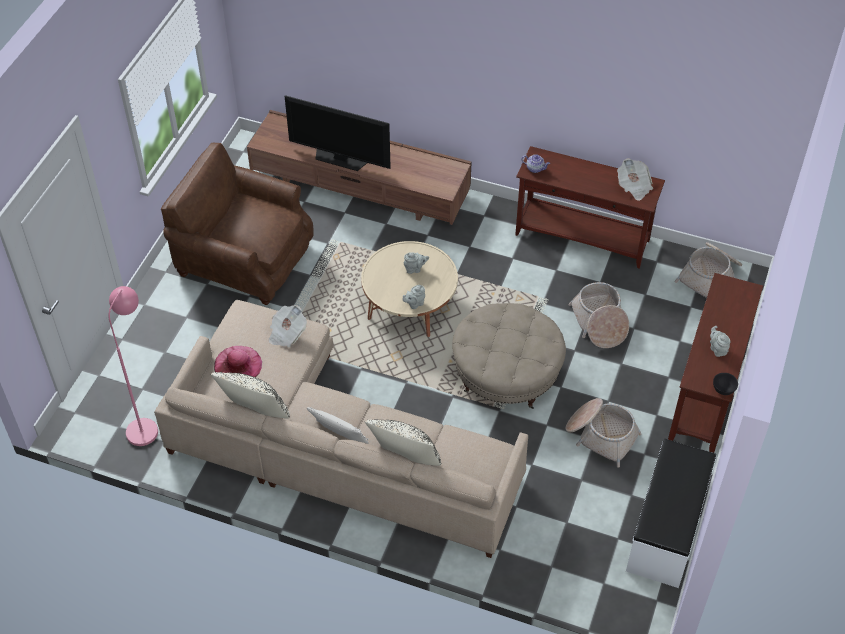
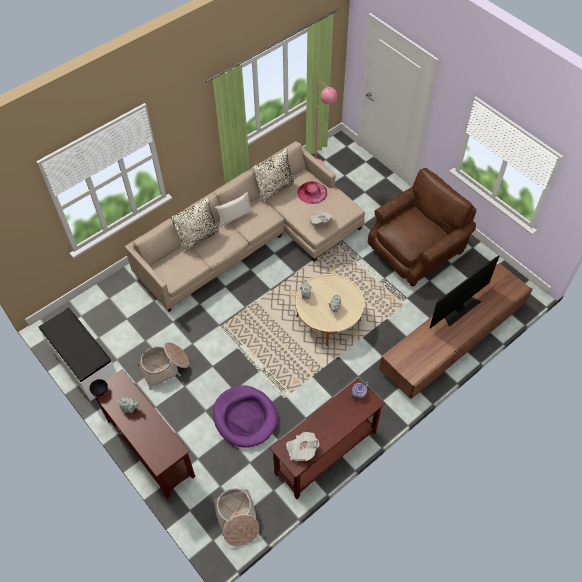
camera: 120 degrees right, 5 degrees up
(506, 373) = (242, 342): beige ottoman -> none
(599, 323) = (245, 417): basket -> purple dog bed

